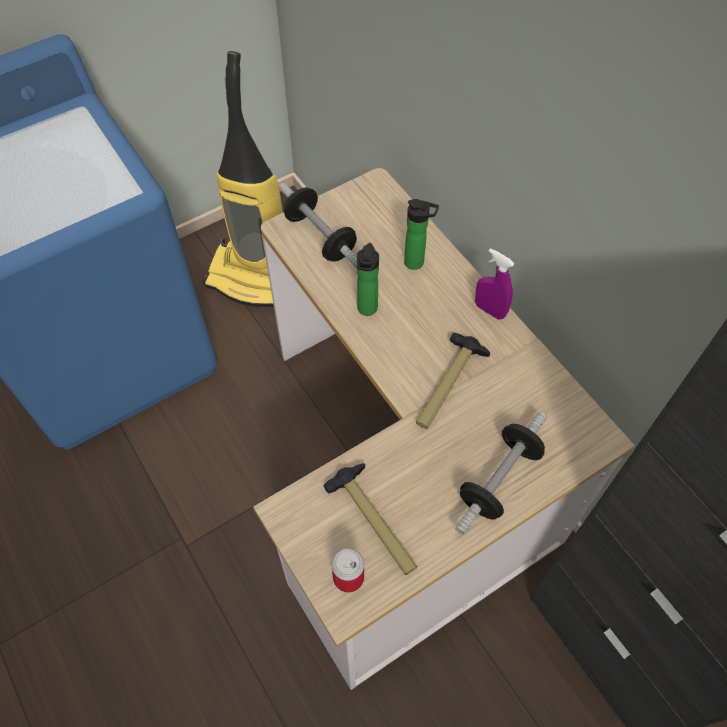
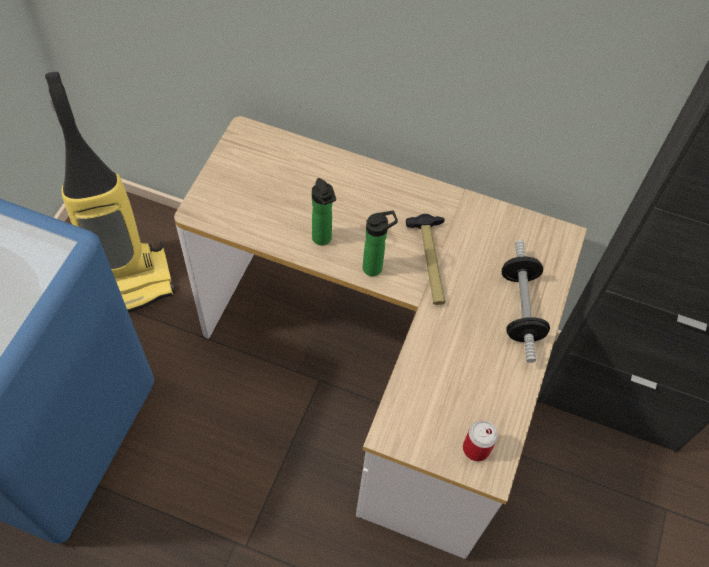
camera: 40 degrees left, 0 degrees up
(320, 237) = (235, 201): dumbbell -> none
(375, 522) = (462, 396): hammer -> none
(417, 263) = (331, 180): bottle -> bottle (375, 267)
(489, 310) = (415, 187): purple spray bottle -> none

